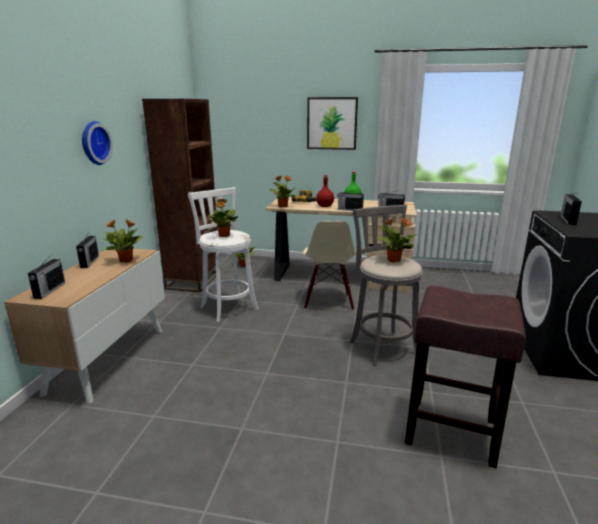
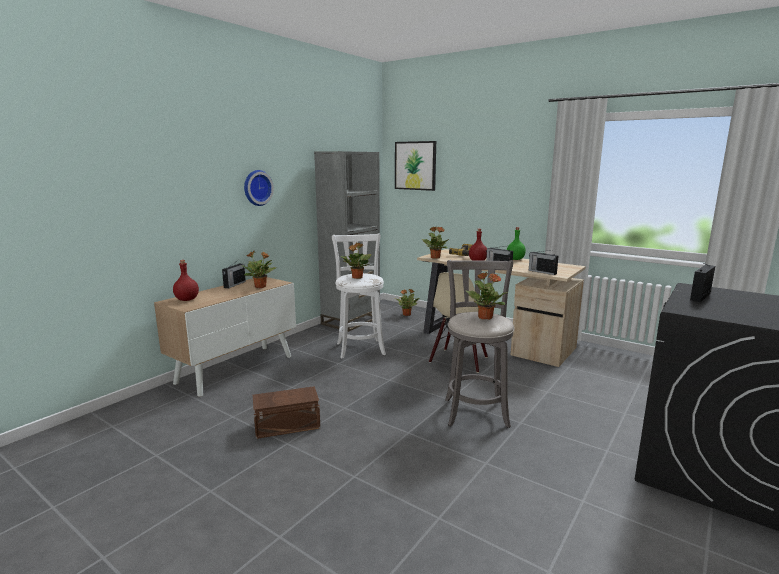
camera: 25 degrees right, 5 degrees down
(49, 290) = (187, 299): radio -> red bottle
(194, 280) = (351, 321): brown bookcase -> grey bookcase
(223, 408) = (286, 425): none -> brown storage box
(332, 123) = (505, 176): picture -> picture (415, 165)
(453, 431) = (472, 502): brown stool -> none

